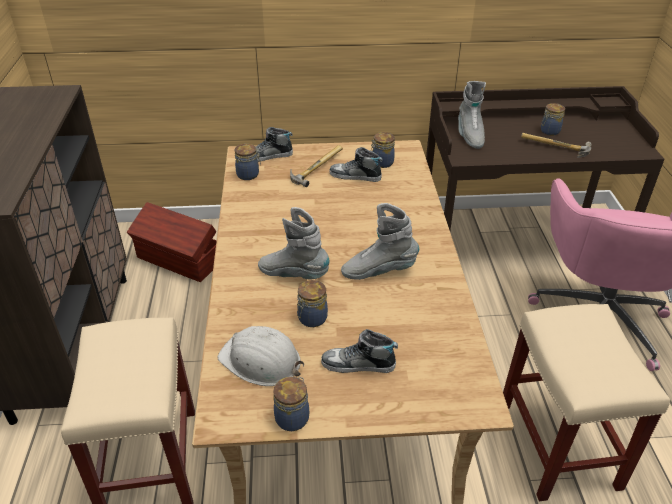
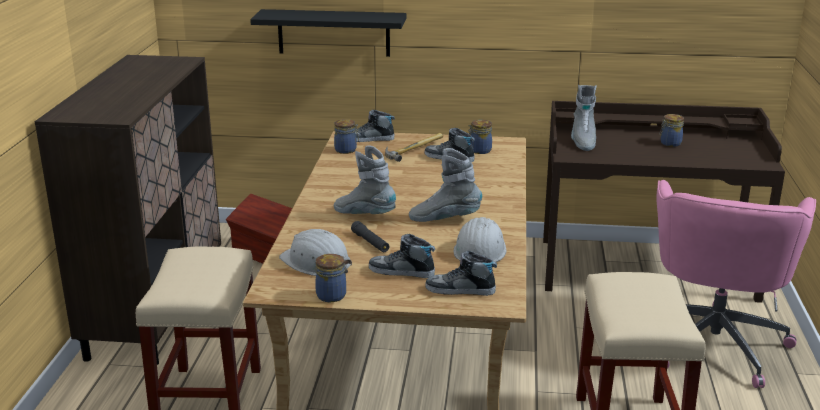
camera: 10 degrees right, 15 degrees down
(212, 37) = (333, 32): none -> black shelf
(311, 319) = (370, 242): jar -> black flashlight
(429, 317) = (480, 250): none -> white hard hat
(430, 388) = (460, 290): none -> shoe
(554, 148) = (668, 156): hammer -> none

